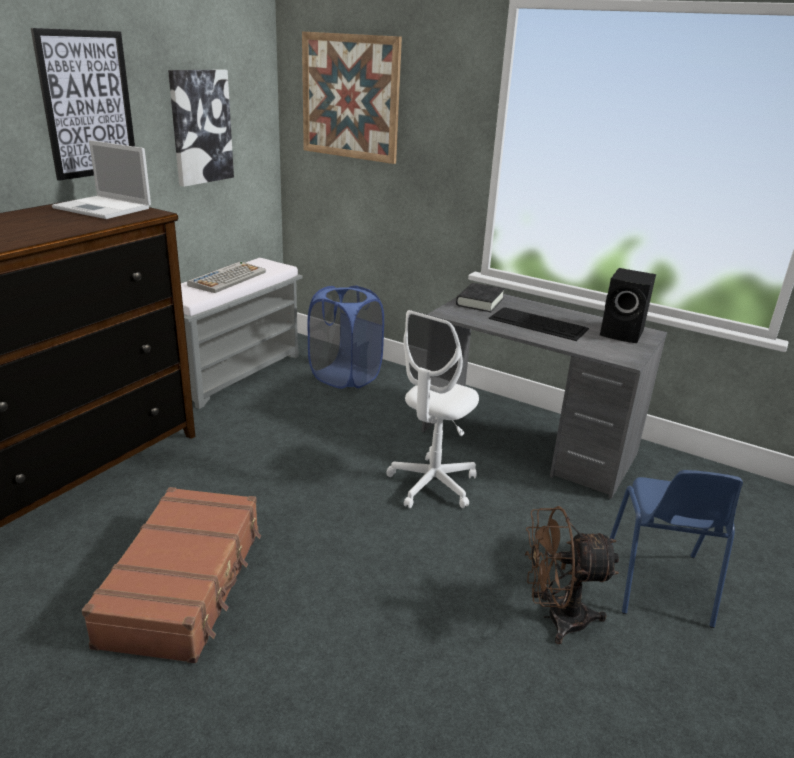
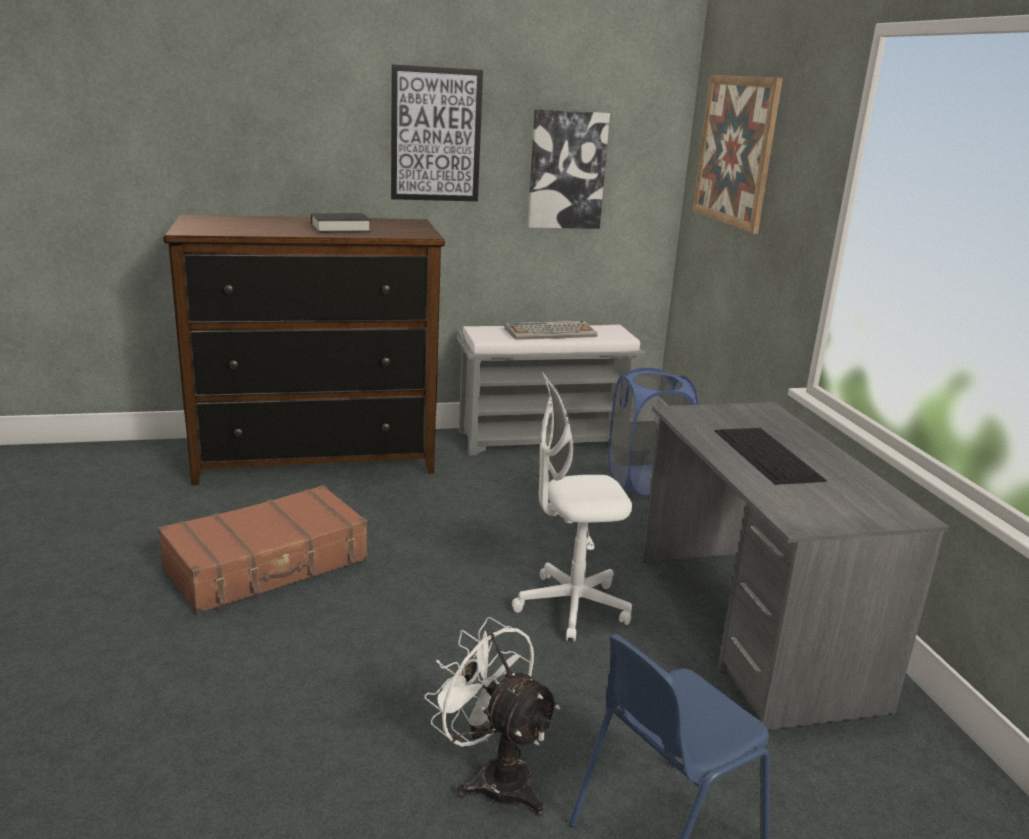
camera: 45 degrees right, 5 degrees down
(104, 208) = (401, 226): laptop -> none
(480, 302) = (744, 415): black book -> black book (340, 228)
(556, 618) = (493, 777): brown fan -> white fan
(623, 333) = (866, 502): black speaker -> none

